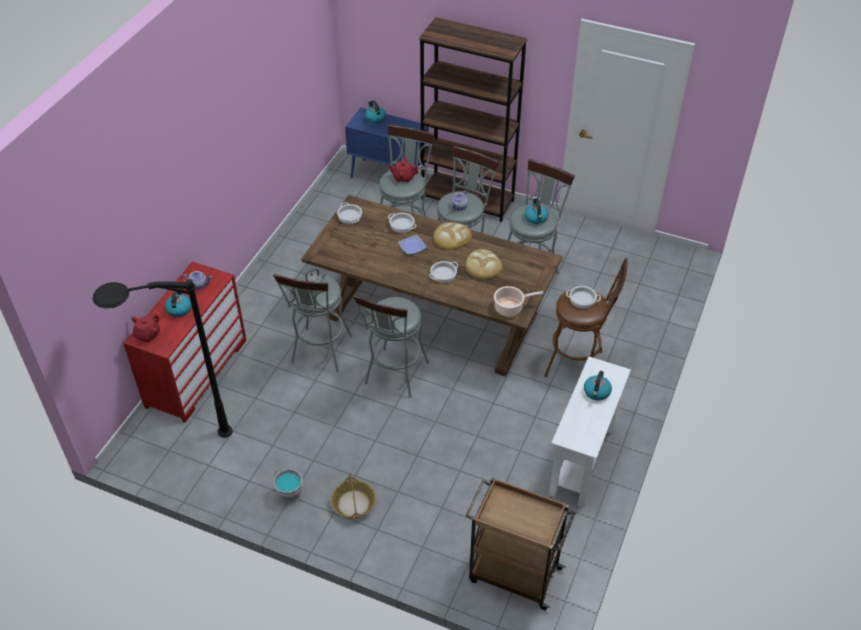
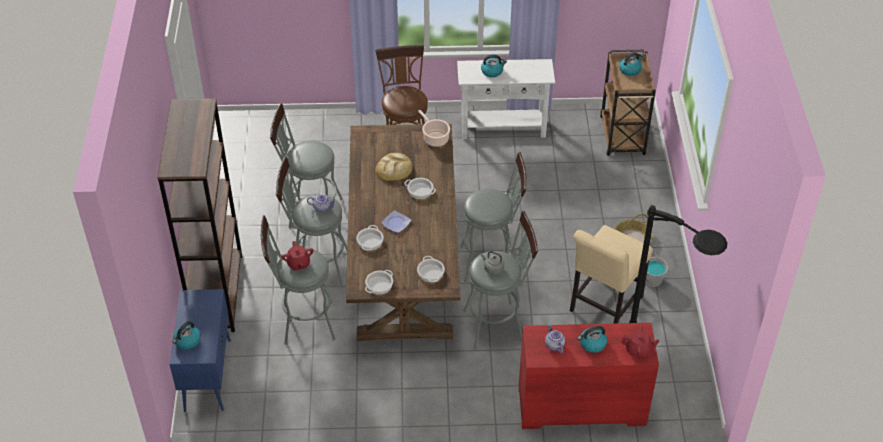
camera: 115 degrees left, 0 degrees up
(286, 437) = (603, 306): none -> beige chair
(452, 237) = (368, 201): bread -> none
(536, 218) = (310, 152): kettle -> kettle (630, 70)
(582, 299) = (400, 99): cooking pot -> cooking pot (431, 273)

